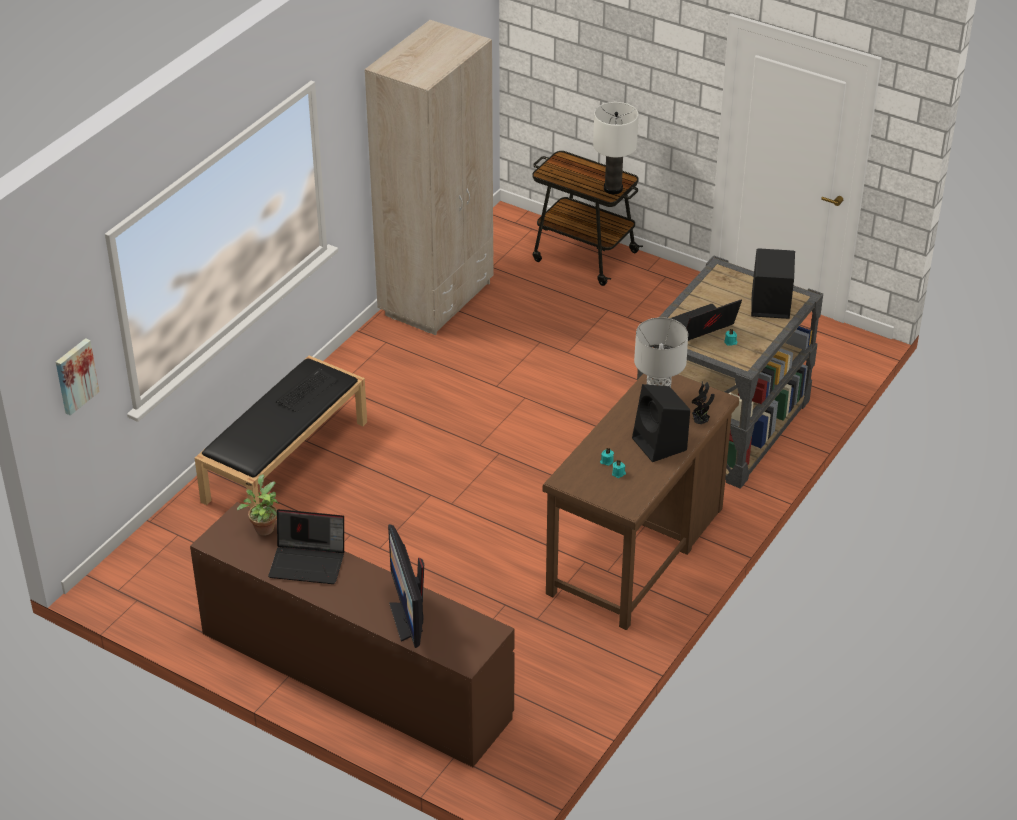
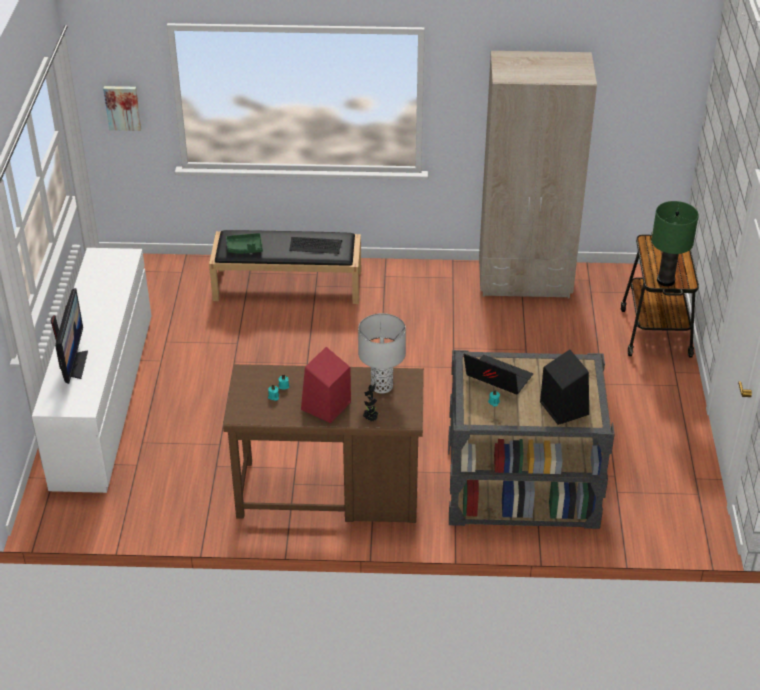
camera: 60 degrees right, 0 degrees up
(259, 443) = (245, 248): none -> green tray
(263, 527) = (124, 269): potted plant -> none
(309, 562) = (103, 300): laptop -> none
(354, 674) = (103, 400): brown dresser -> white dresser
(408, 619) = (73, 365): monitor -> monitor turned 135 degrees clockwise
(613, 189) = (665, 280): white table lamp -> green table lamp
(660, 445) = (325, 407): black speaker -> red speaker

